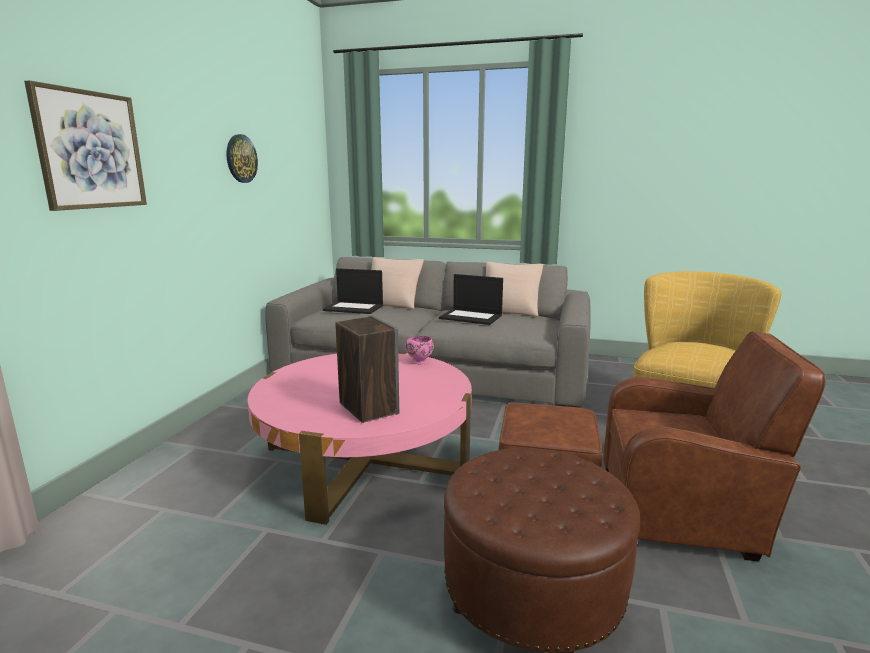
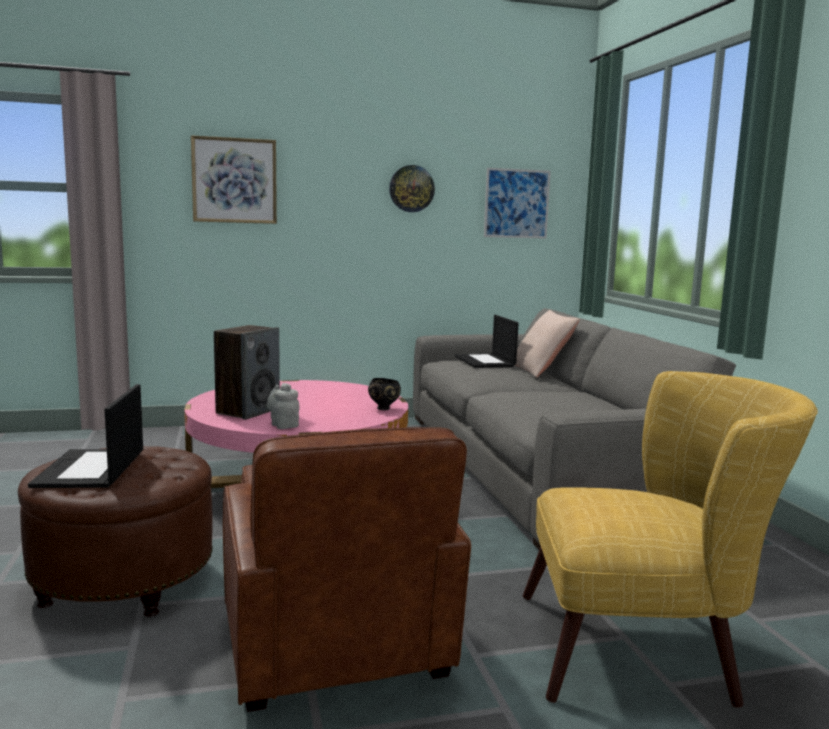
camera: 60 degrees right, 5 degrees down
(299, 171) = (516, 203): none -> picture
(420, 362) = (384, 408): pink bowl -> black bowl
(433, 402) = (283, 425): none -> grey teapot
(471, 317) = (541, 395): laptop -> laptop (91, 469)
(510, 310) = (624, 408): beige pillow -> none

